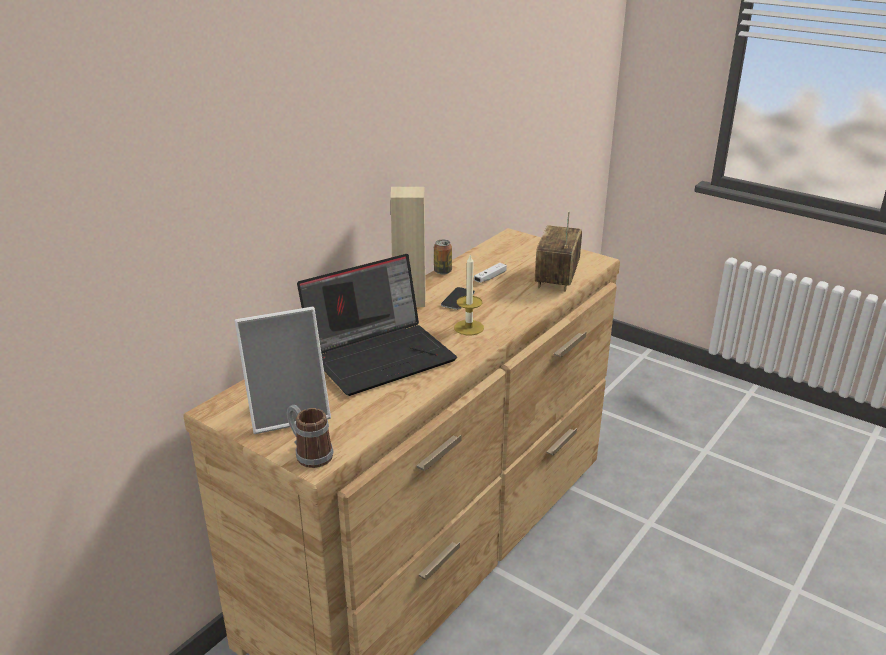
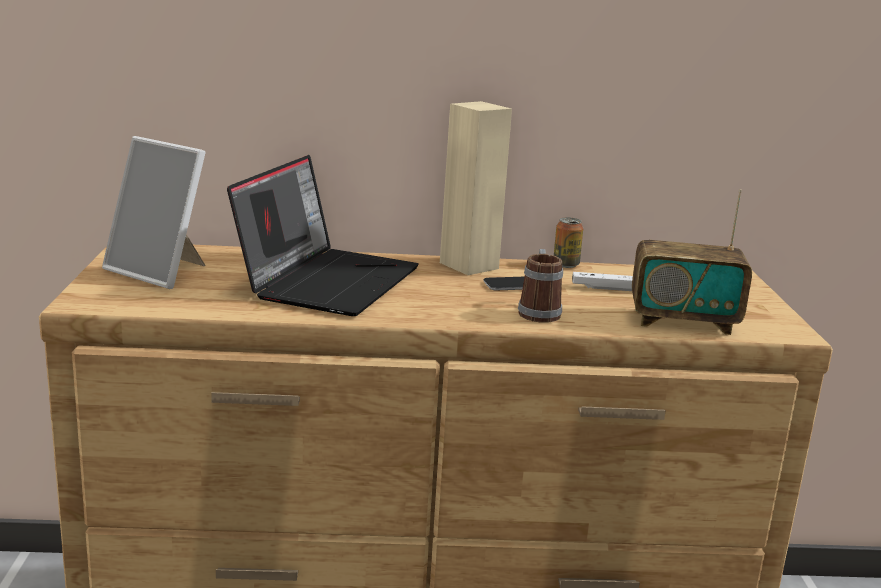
camera: 50 degrees right, 10 degrees down
(309, 453) = (95, 297): mug -> mug (538, 311)
(381, 355) = (327, 281): laptop -> laptop turned 90 degrees counterclockwise
(469, 327) = (461, 304): candle -> none
(557, 278) = (683, 321): radio -> radio turned 150 degrees counterclockwise

